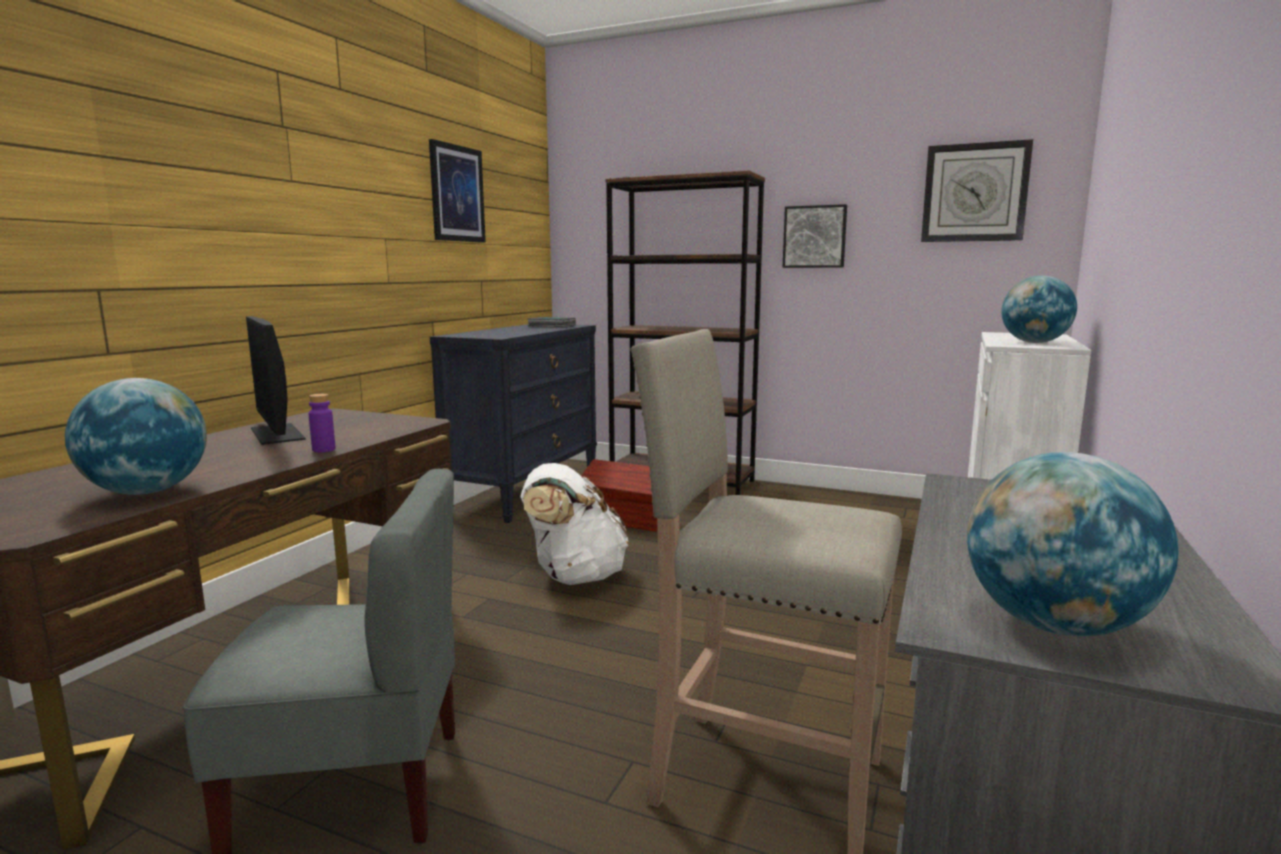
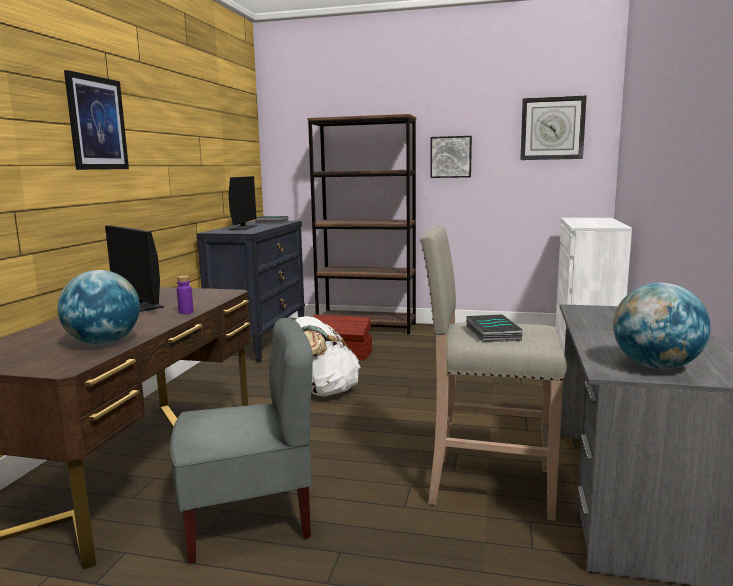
camera: 10 degrees left, 0 degrees up
(457, 194) = (207, 130): picture -> picture (97, 123)
(502, 331) = (243, 227): none -> monitor
(769, 520) = (491, 333): none -> book
(1034, 342) = (597, 224): globe -> none

